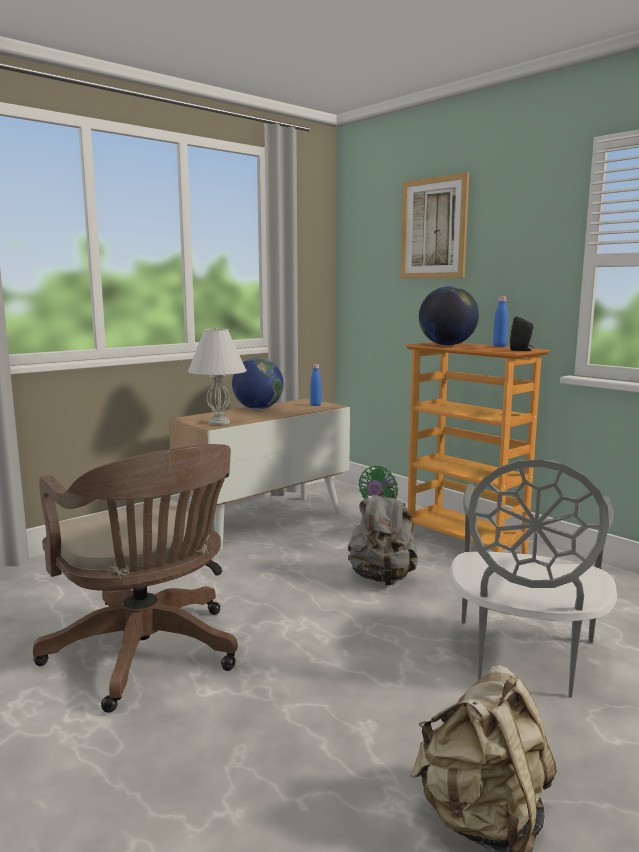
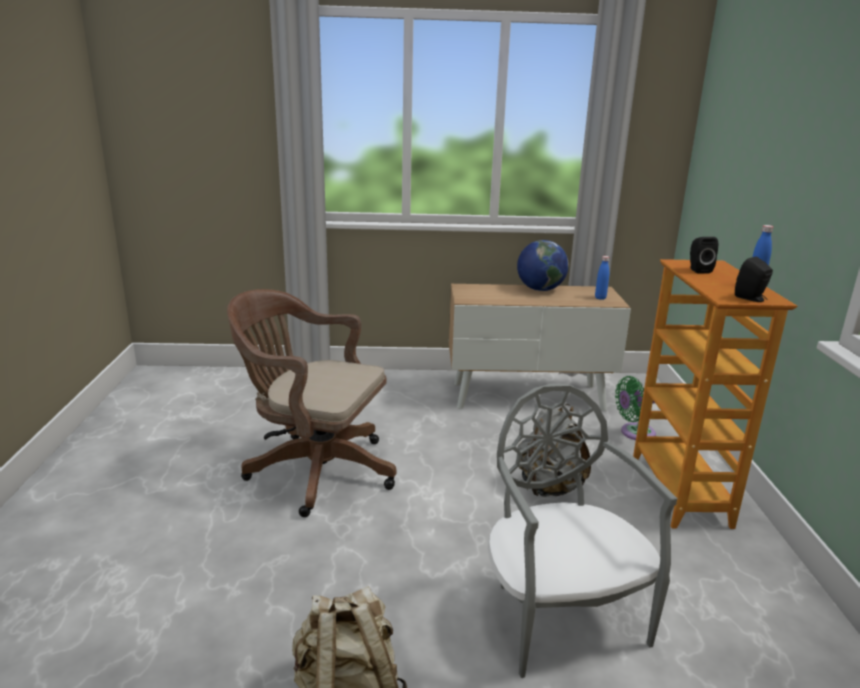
camera: 40 degrees right, 10 degrees up
(148, 655) = (314, 469): brown office chair -> brown office chair turned 105 degrees clockwise
(218, 422) = (477, 298): white table lamp -> none
(434, 228) = (766, 118): picture -> none
(447, 345) = (698, 270): globe -> black speaker
(523, 658) = (560, 615): grey chair -> grey chair turned 105 degrees clockwise

